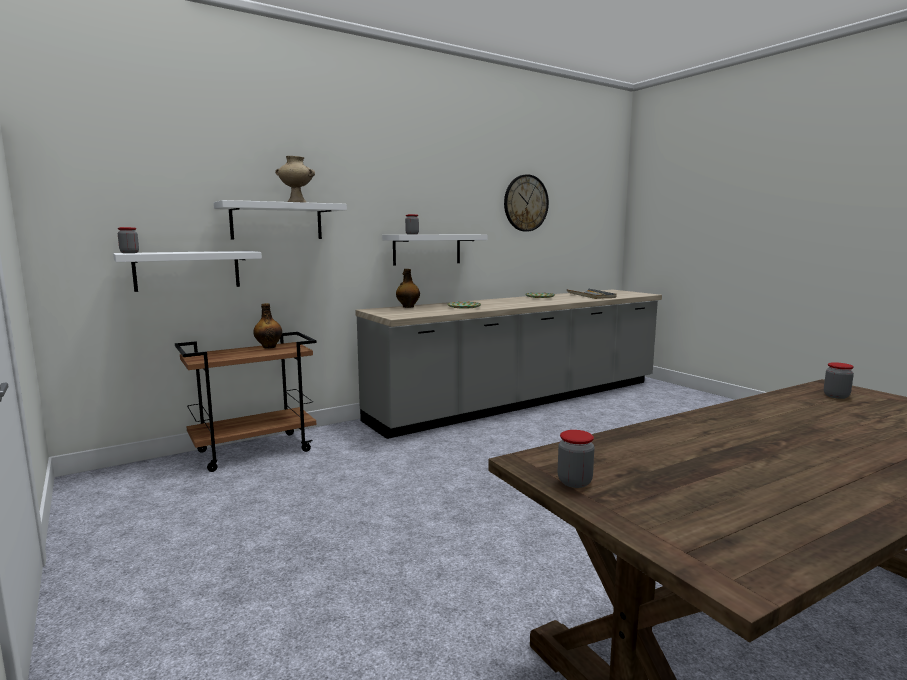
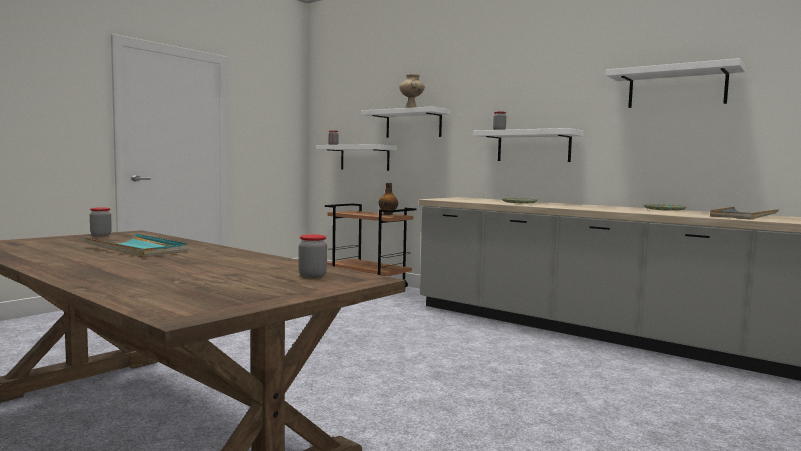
camera: 70 degrees right, 5 degrees down
(408, 307) = (493, 199): bottle -> none
(525, 203) = (676, 88): wall clock -> white shelf
(731, 451) = (138, 249): none -> turquoise tray

